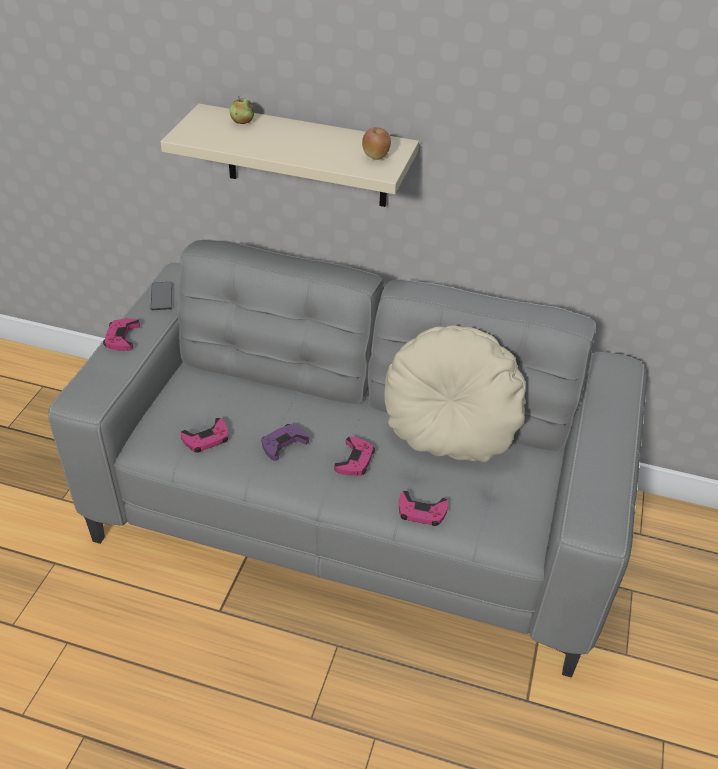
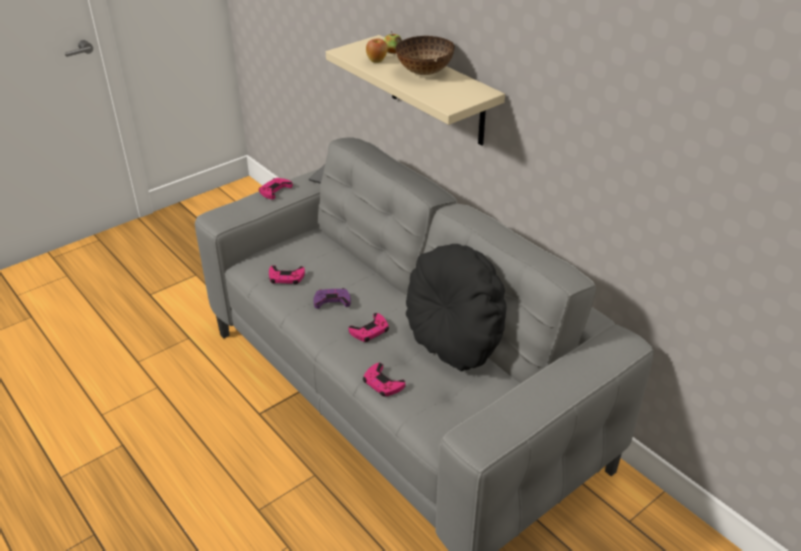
camera: 35 degrees right, 5 degrees down
(307, 138) = (423, 72): none -> bowl
(376, 156) = (457, 95): apple -> apple (377, 61)
(448, 439) = (452, 346): beige pillow -> black pillow

